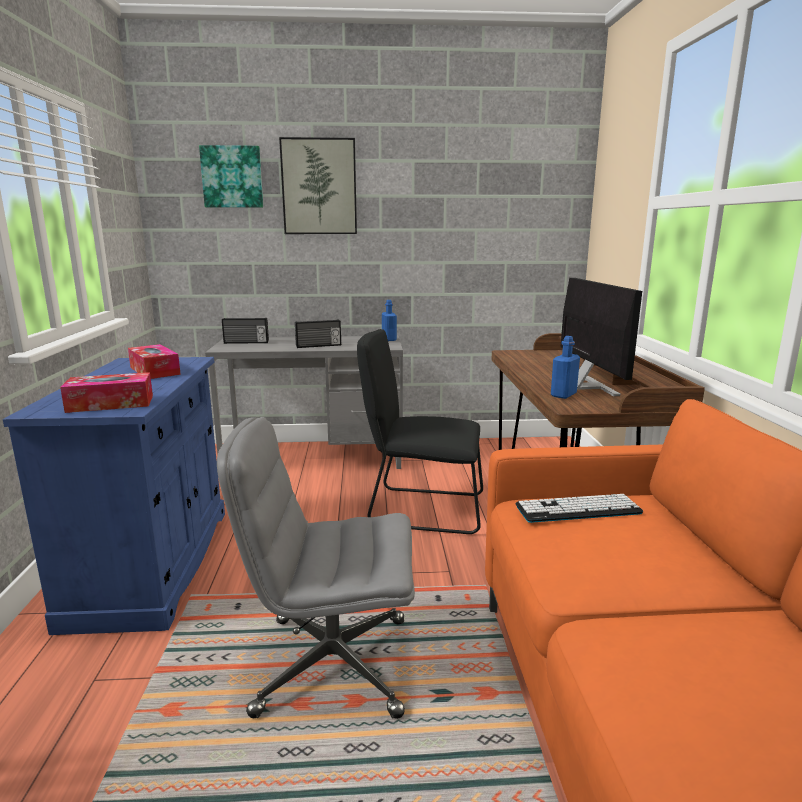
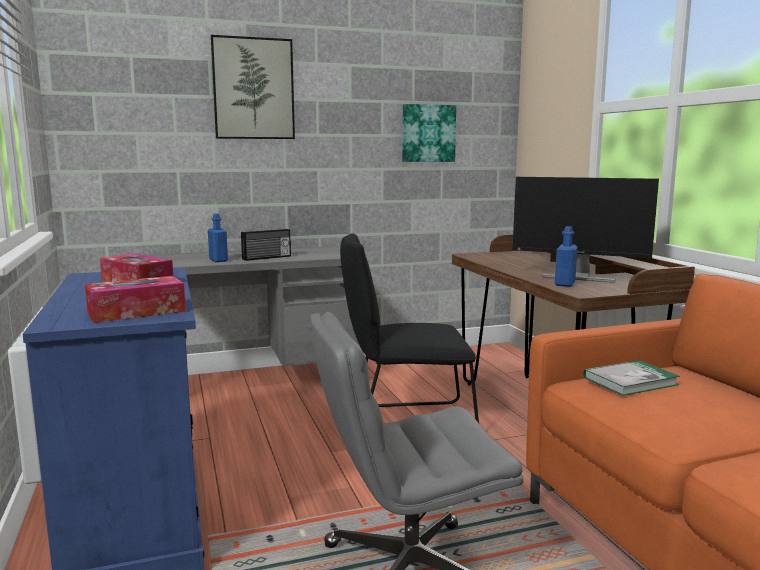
camera: 15 degrees left, 5 degrees down
(232, 177) = (156, 75): picture -> picture (428, 133)
(246, 342) = (179, 258): radio -> none
(389, 339) = (335, 249): blue bottle -> blue bottle (218, 260)
(578, 509) = (630, 381): keyboard -> book
(588, 387) = (578, 277): monitor -> monitor turned 135 degrees clockwise

